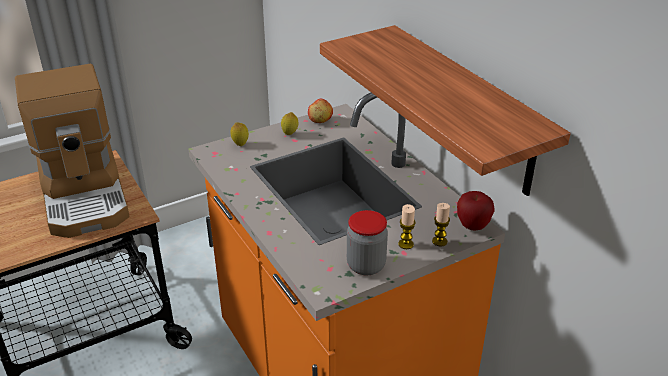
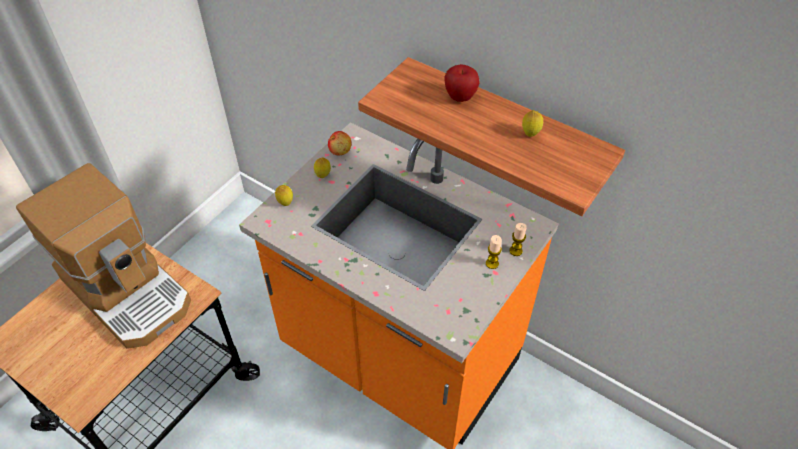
camera: 25 degrees left, 15 degrees up
(366, 265) = (474, 297): jar -> none
(471, 98) = (530, 134): none -> lemon
(473, 226) = (531, 225): apple -> apple (460, 97)

